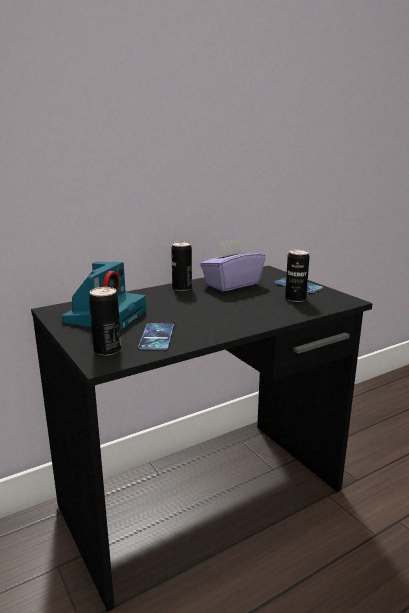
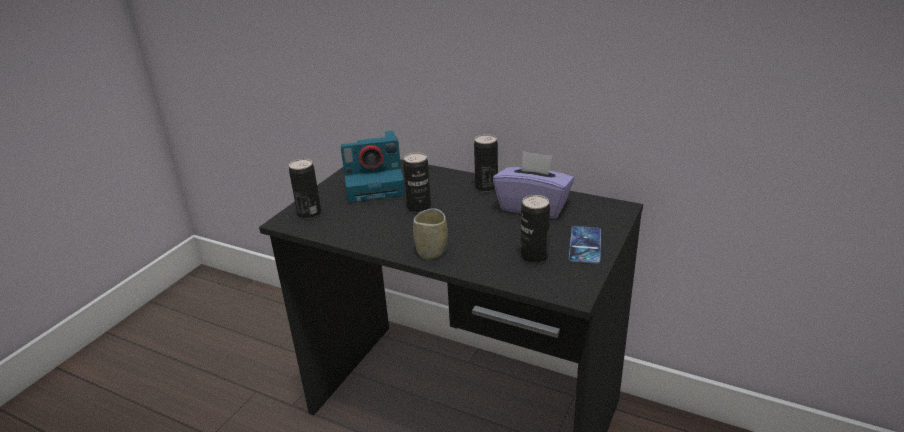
camera: 60 degrees right, 10 degrees up
(156, 337) = (352, 222): phone -> none
(174, 311) = (419, 207): none -> can
(249, 322) = (431, 251): none -> cup

